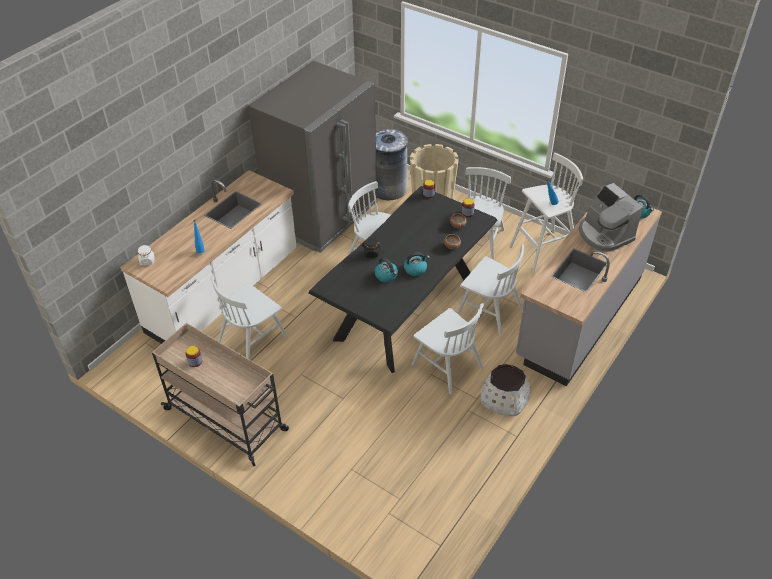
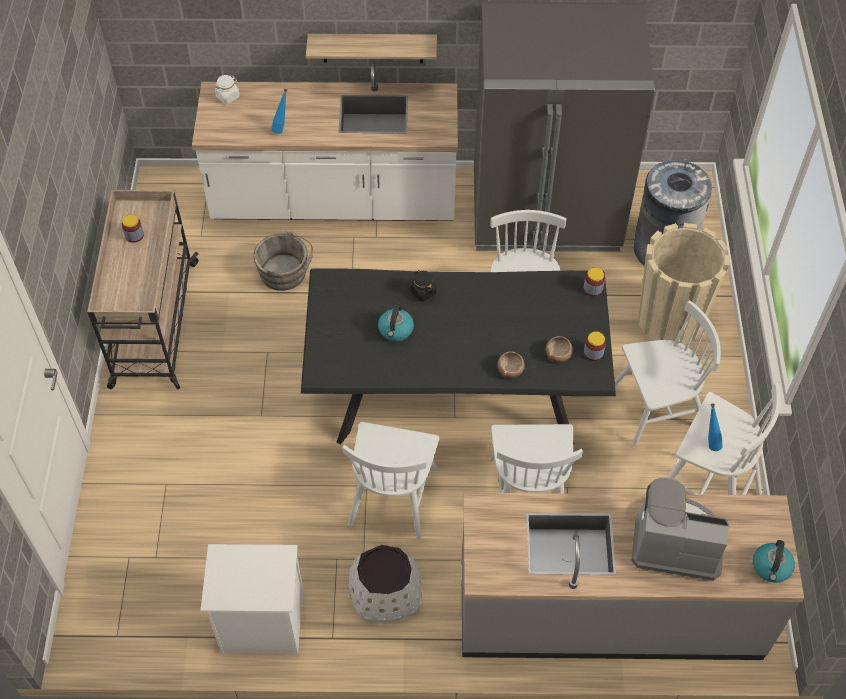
camera: 55 degrees right, 10 degrees up
(202, 175) = (372, 48): none -> shelf
(252, 338) = (286, 273): white chair -> grey bucket
(415, 269) = (432, 354): kettle -> none
(484, 466) = (260, 624): none -> white nightstand
(604, 234) = (675, 541): coffee machine -> coffee machine turned 75 degrees clockwise

